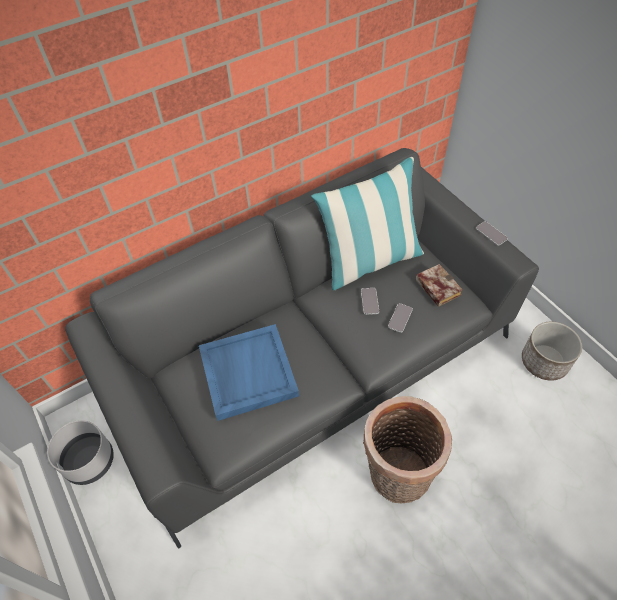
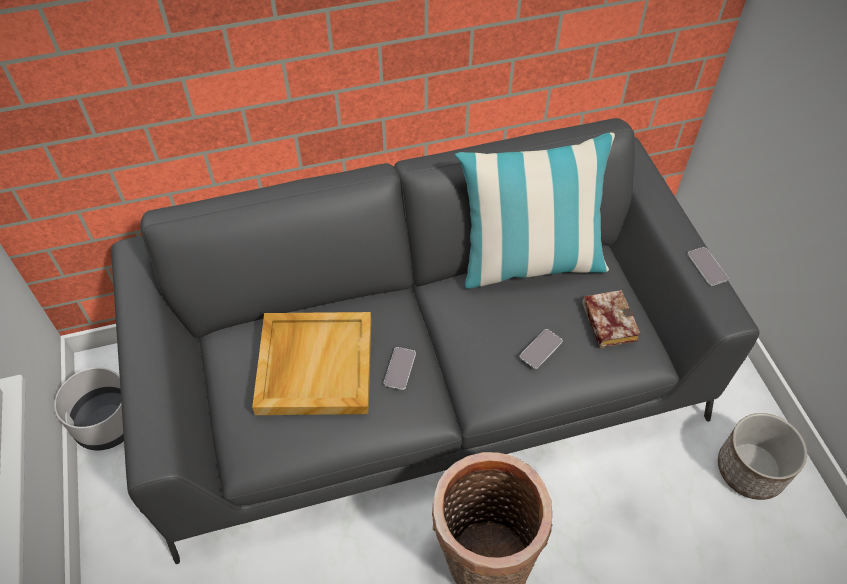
camera: 15 degrees right, 0 degrees up
(247, 372) = (314, 365): blue tray -> beige tray
(369, 301) = (508, 316): phone -> phone (399, 369)

